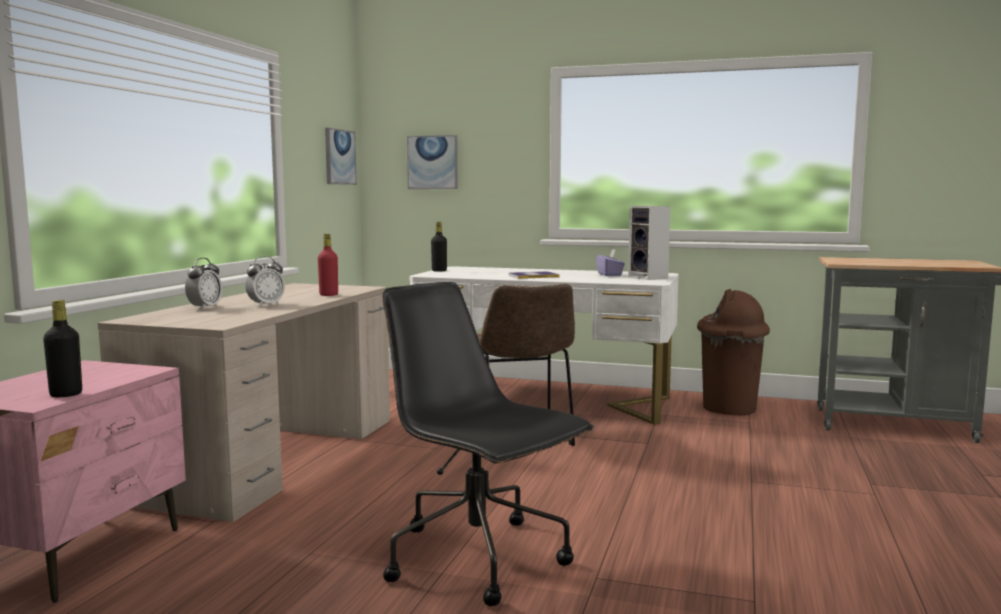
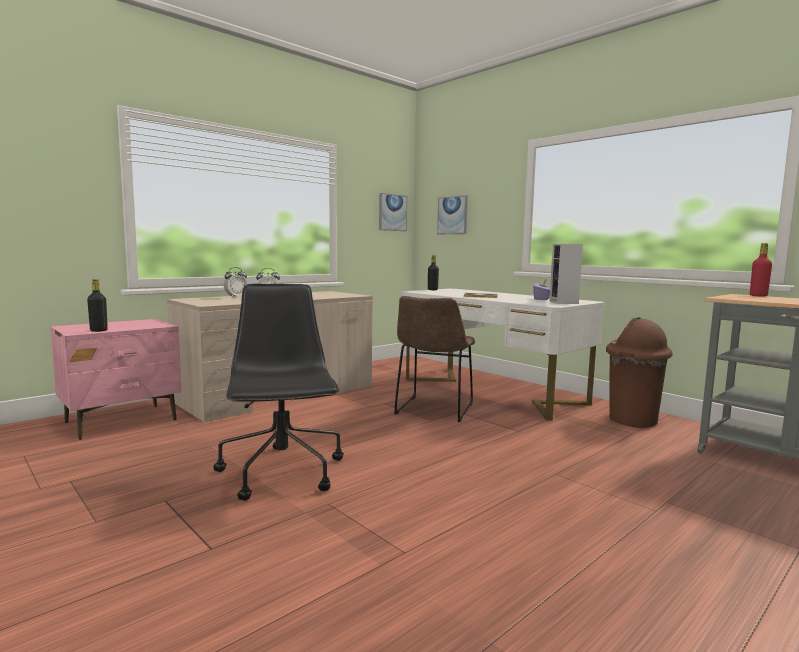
camera: 30 degrees right, 0 degrees up
(328, 295) = (321, 297): red bottle -> red bottle (758, 296)

